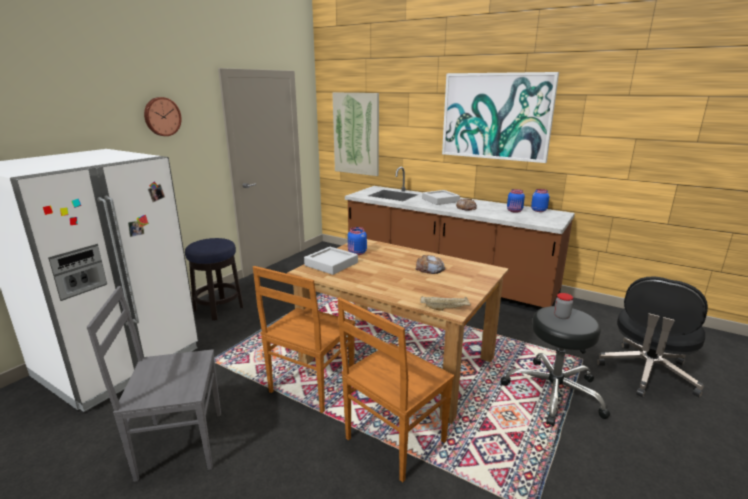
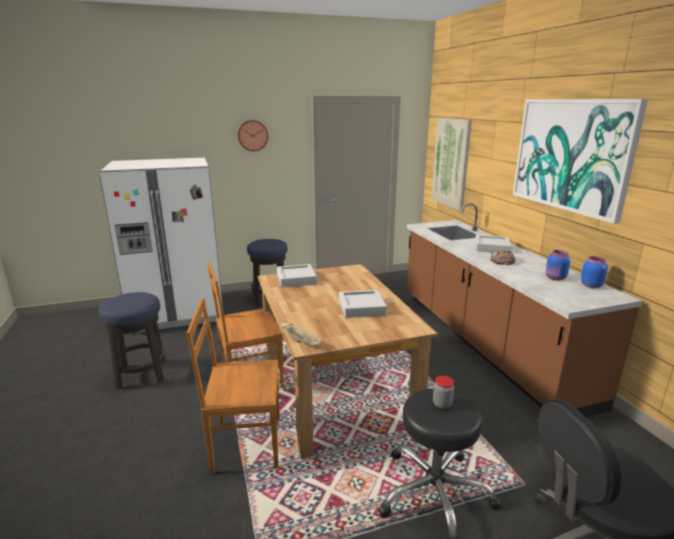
camera: 40 degrees right, 0 degrees up
(178, 444) = (142, 374): grey chair -> stool
(357, 253) = (332, 276): blue jar -> none
(430, 268) = (362, 307): bread -> grey tray

